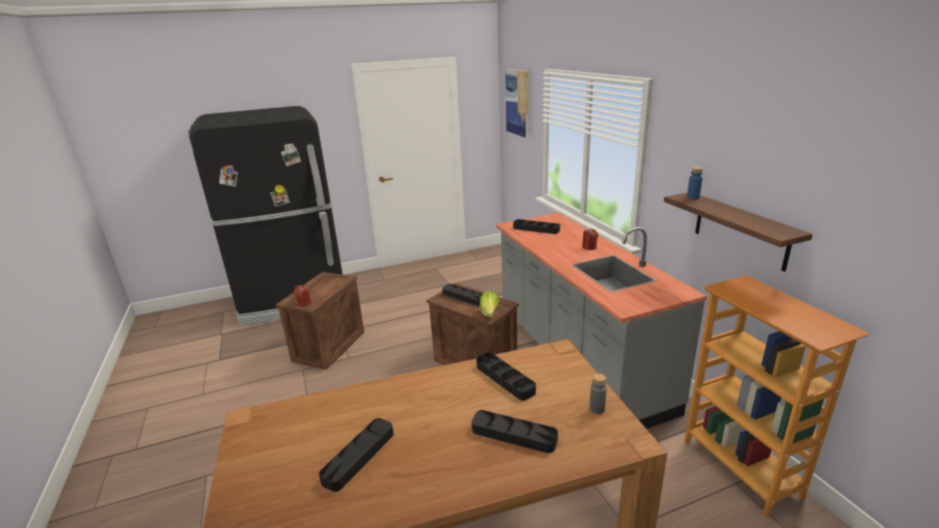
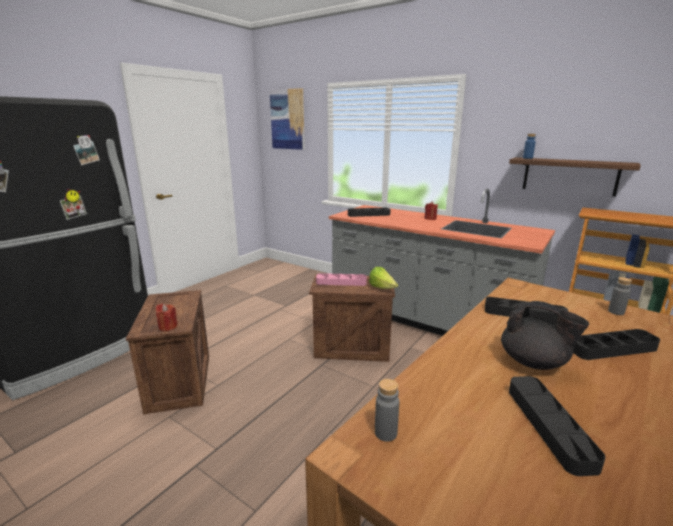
camera: 35 degrees left, 5 degrees down
(275, 417) = (385, 433): none -> grey bottle
(431, 418) = (534, 362): none -> black teapot
(464, 297) = (341, 282): black tray -> pink tray

